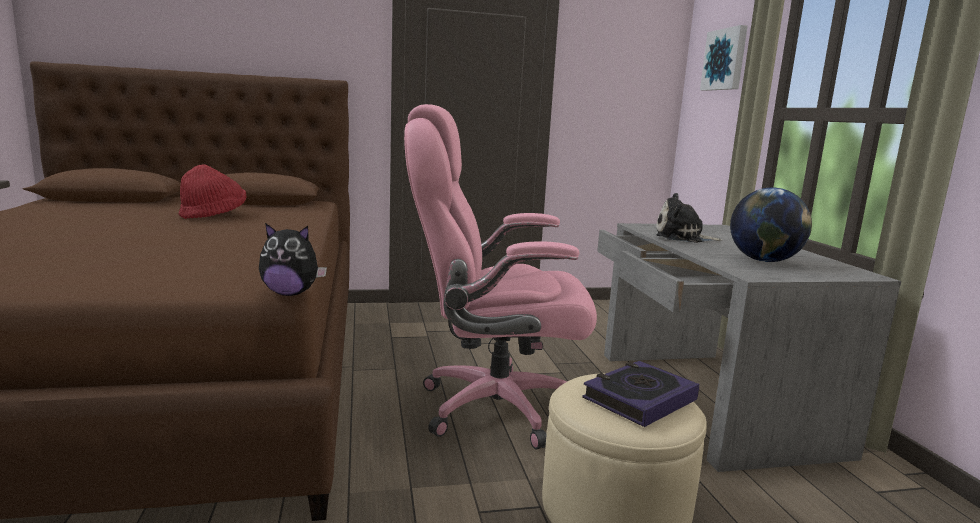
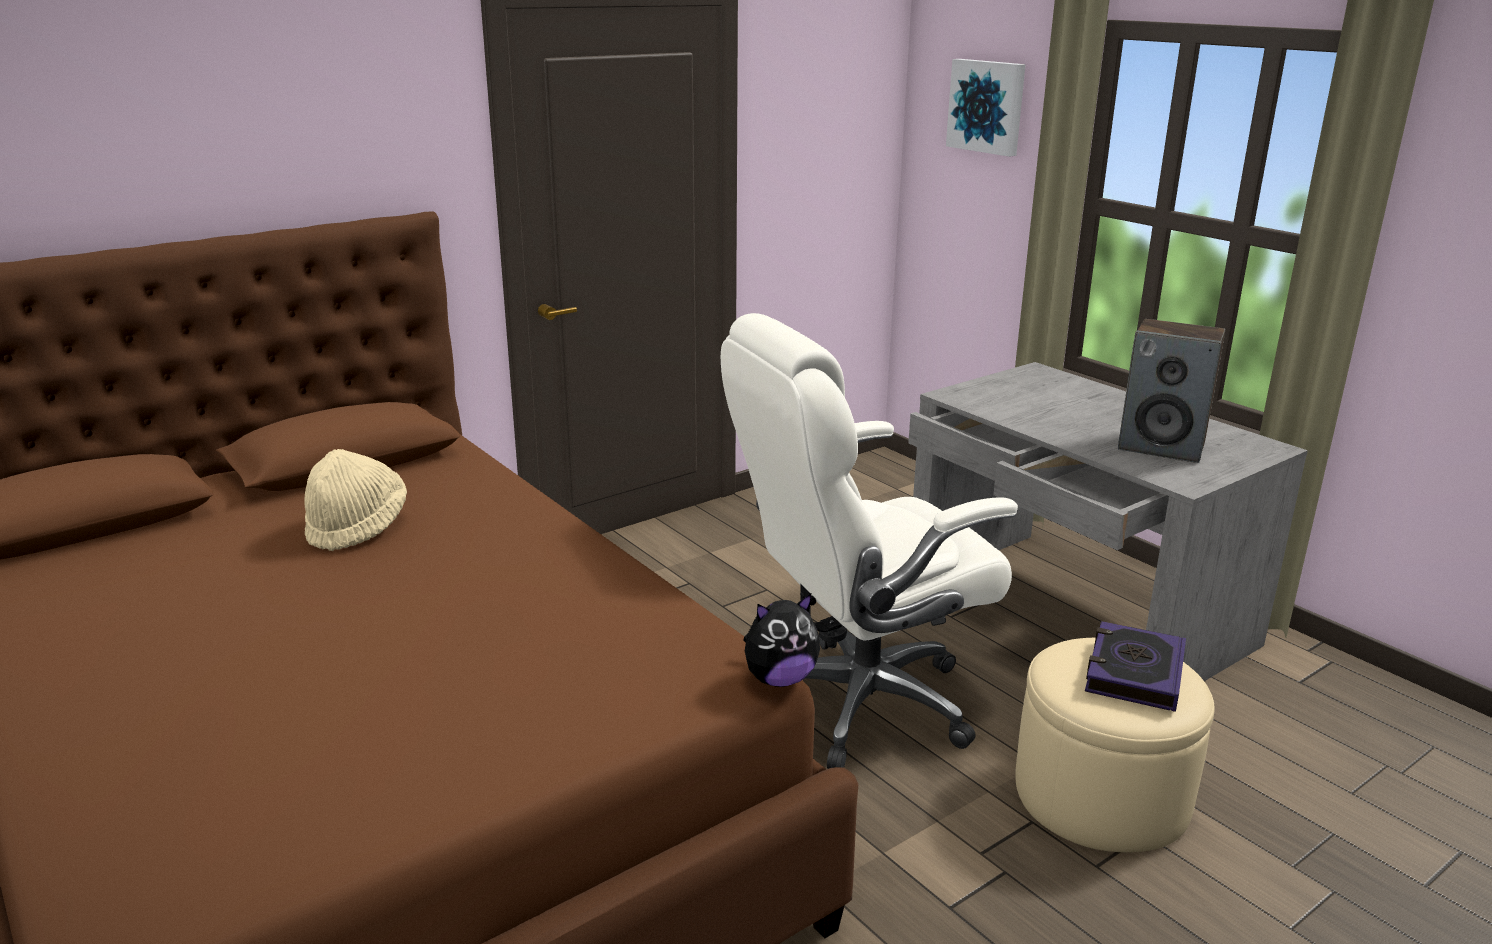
camera: 25 degrees left, 10 degrees up
(214, 215) = (357, 527): red hat -> beige hat
(493, 407) = (859, 704): pink office chair -> white office chair
(682, 237) = (1030, 413): plush toy -> none
(764, 261) = (1162, 446): globe -> speaker

